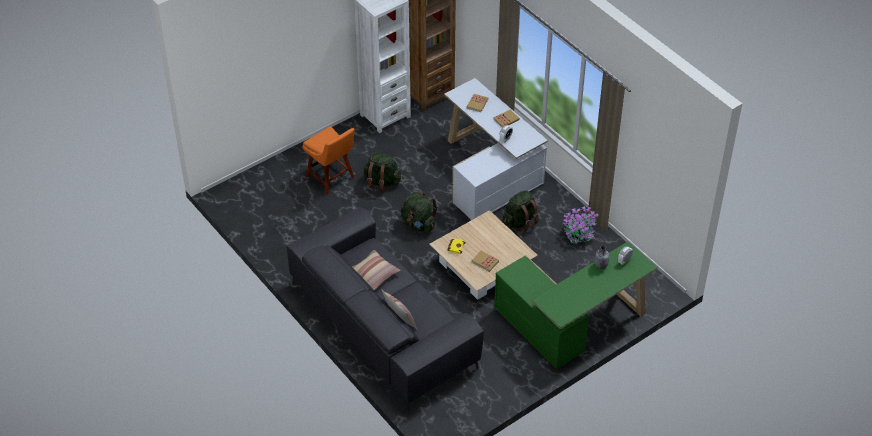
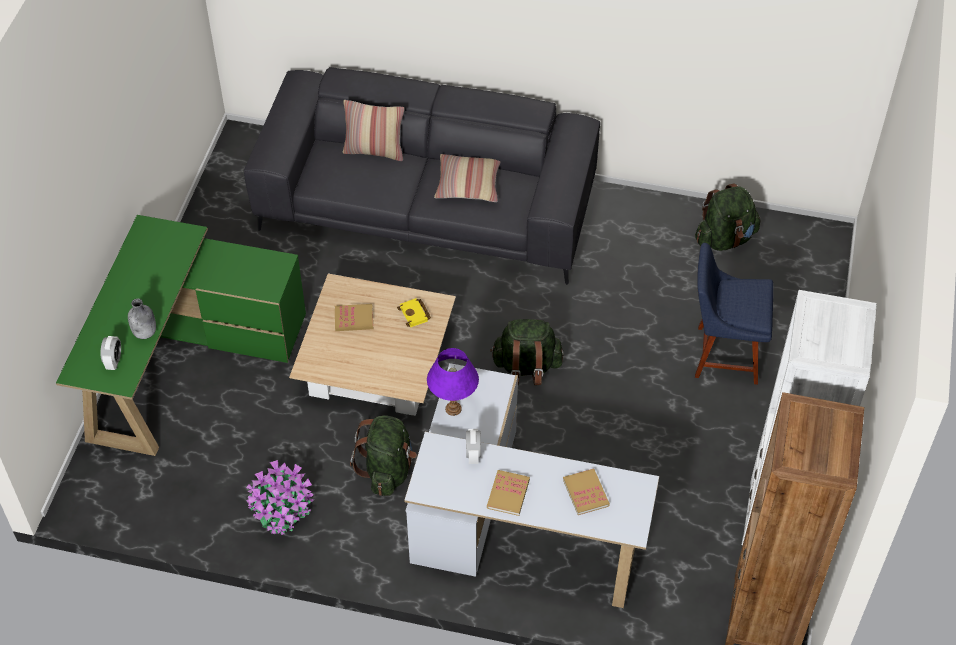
camera: 140 degrees right, 5 degrees up
(331, 178) = (722, 354): orange chair -> blue chair
(381, 182) = (650, 397): green backpack -> green backpack (725, 238)
(492, 169) = (453, 409): none -> purple table lamp

